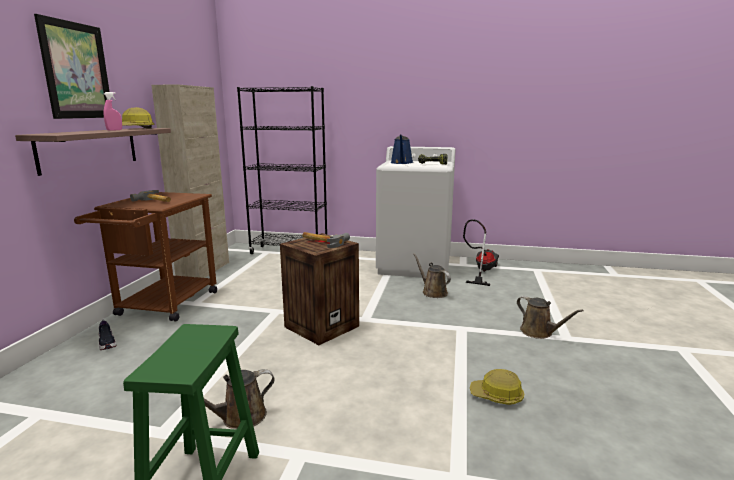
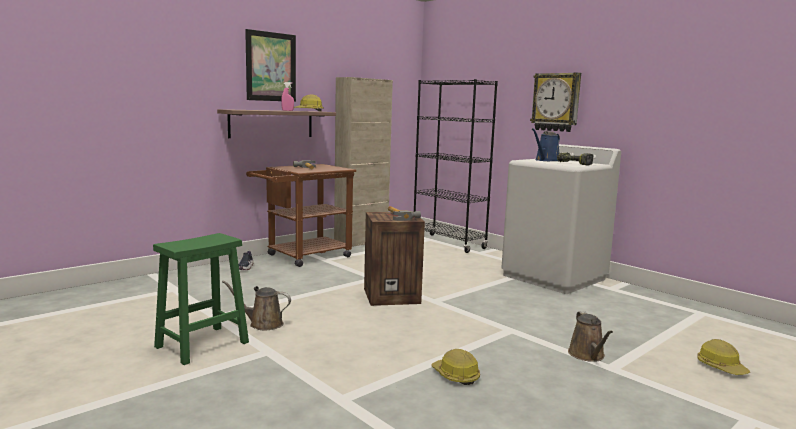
camera: 35 degrees right, 5 degrees down
(386, 107) = (556, 102): none -> wall clock
(432, 292) = (533, 300): brown watering can -> none
(481, 271) = (624, 298): vacuum cleaner -> none
(609, 311) = (721, 367): none -> hard hat

